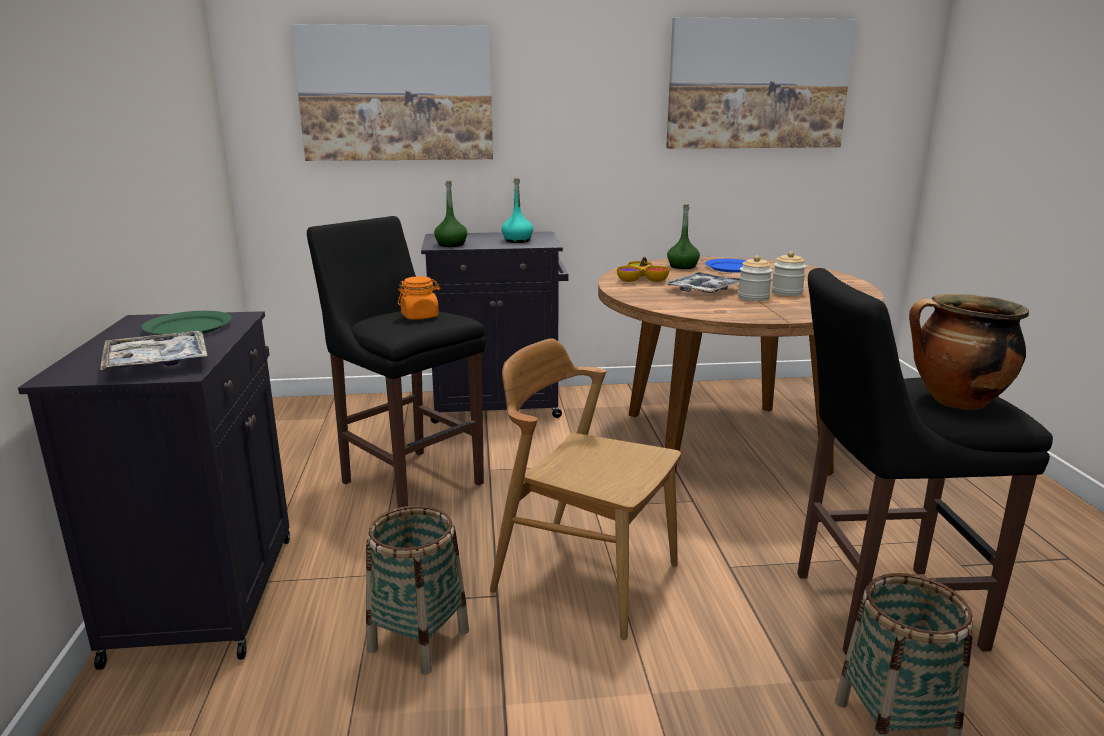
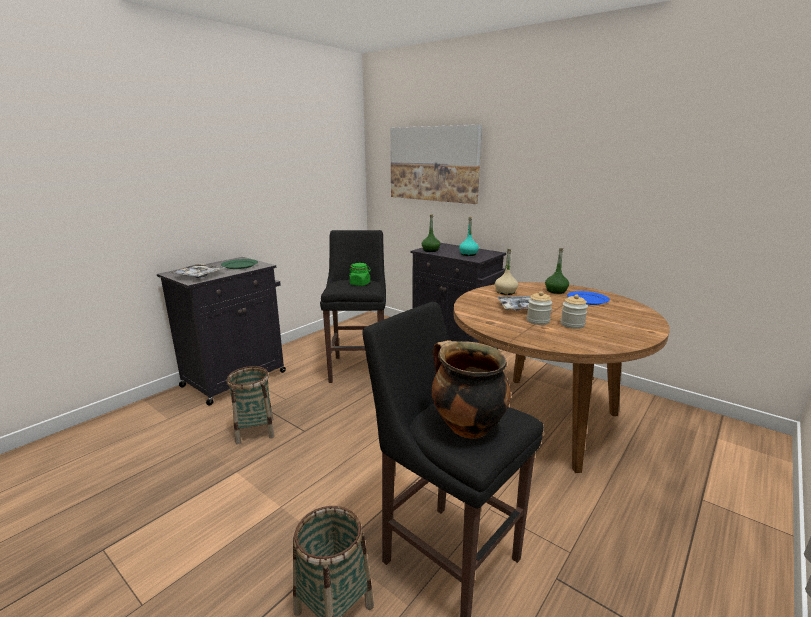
camera: 45 degrees right, 0 degrees up
(420, 316) = (360, 284): orange jar -> green jar
(585, 577) = (345, 445): brown chair -> none
(641, 279) = (505, 292): bowl -> beige bottle
(757, 84) = (667, 163): picture -> none

